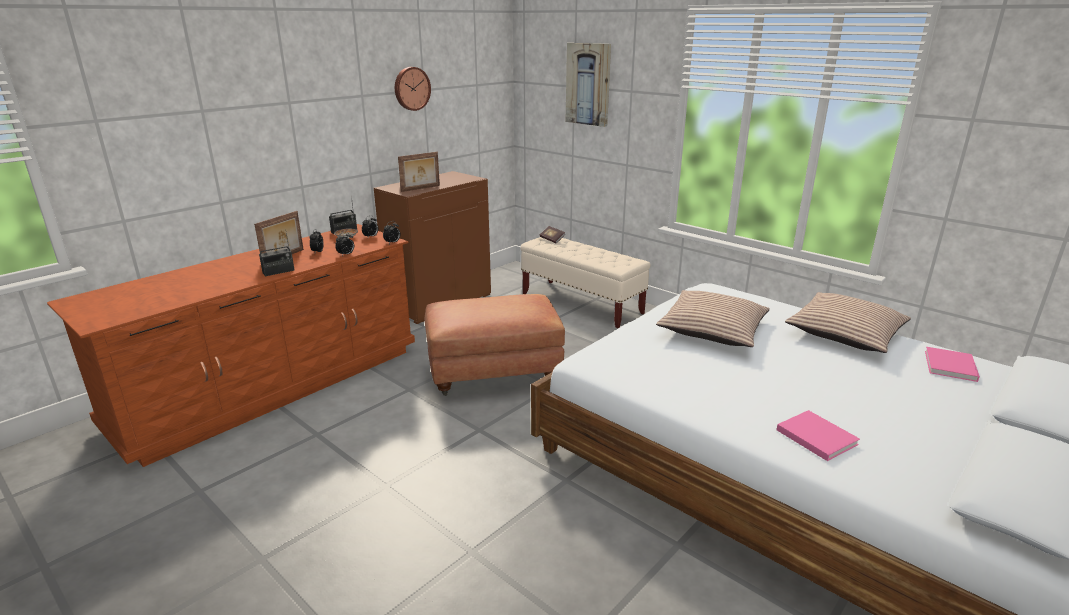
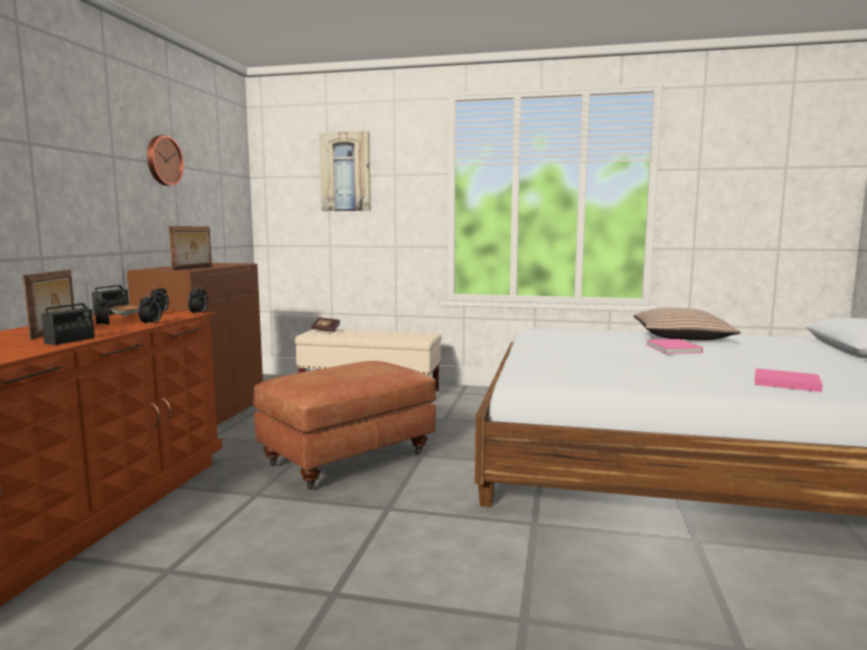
camera: 30 degrees left, 15 degrees down
(712, 329) = (590, 347): pillow -> none
(950, 366) = (774, 341): pink book -> pink book (674, 349)

